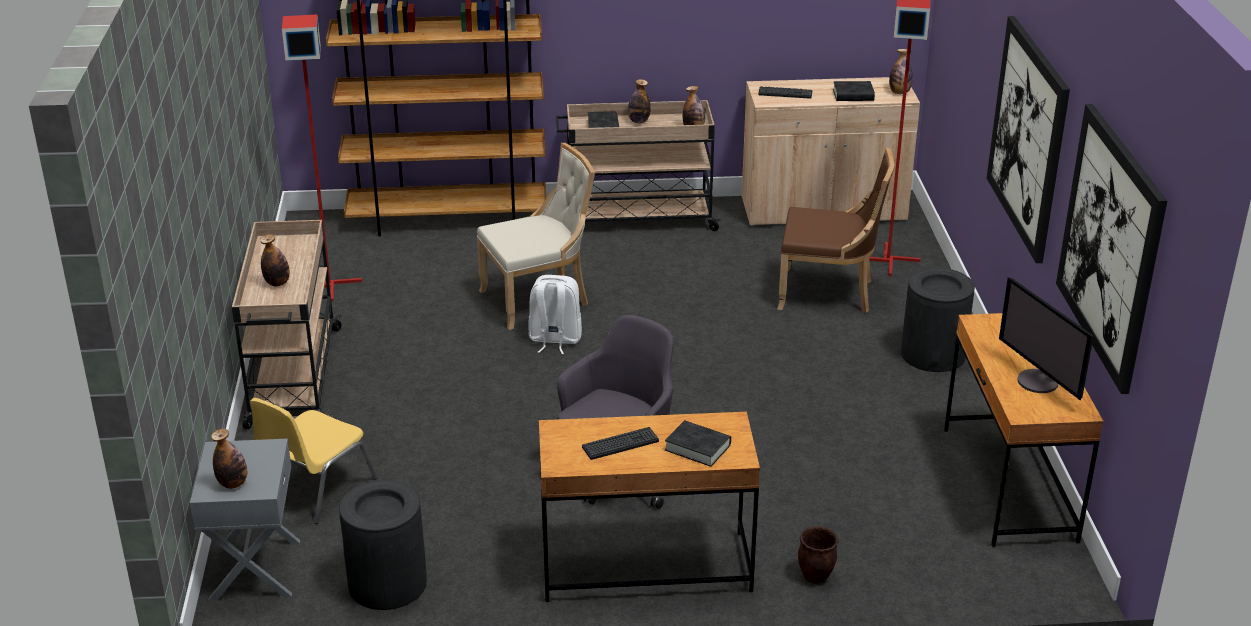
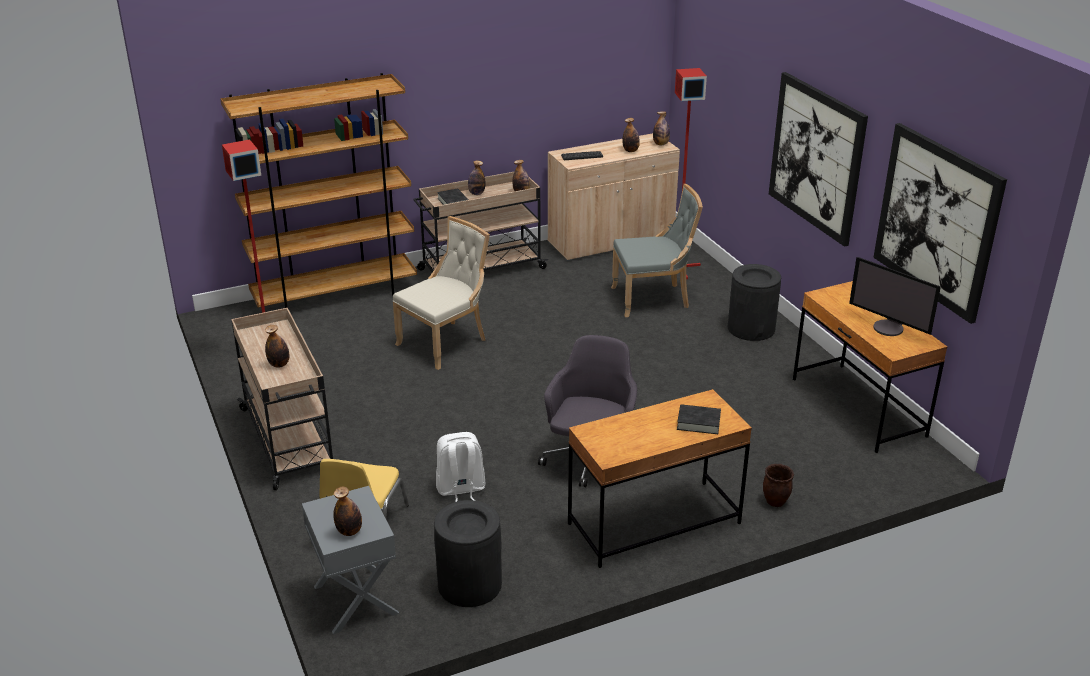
camera: 20 degrees left, 0 degrees up
(554, 339) = (477, 370): white backpack -> white backpack (460, 490)
(620, 444) = (642, 432): keyboard -> none
(829, 293) = (653, 299): brown chair -> grey chair
(853, 95) = (630, 151): black book -> bottle

